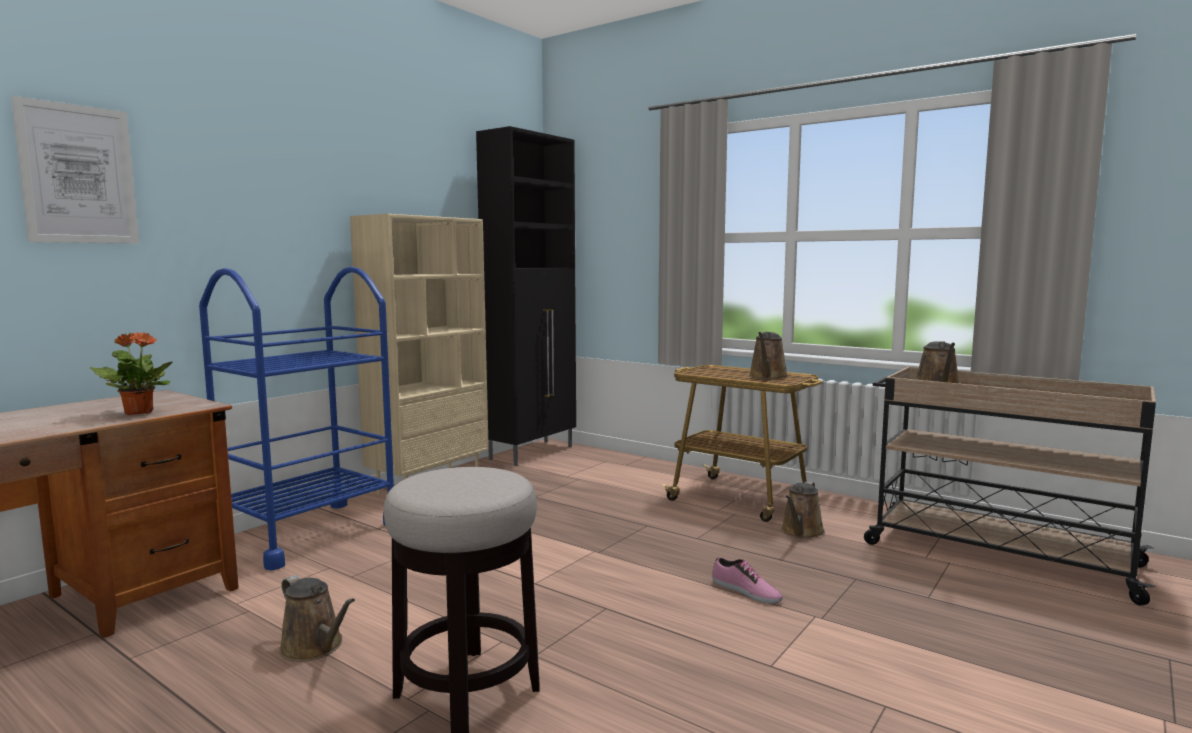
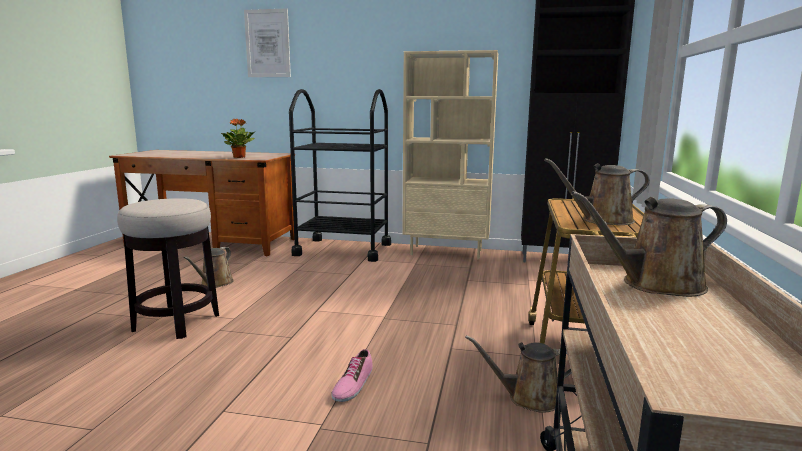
camera: 65 degrees right, 5 degrees up
(309, 533) = (343, 249): blue cart -> black cart

